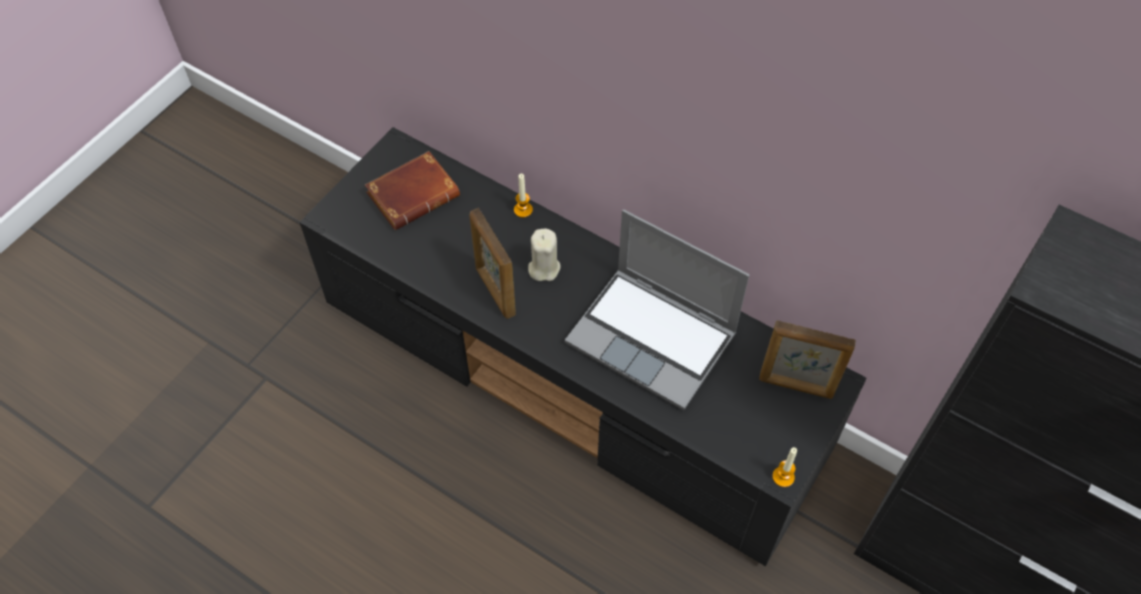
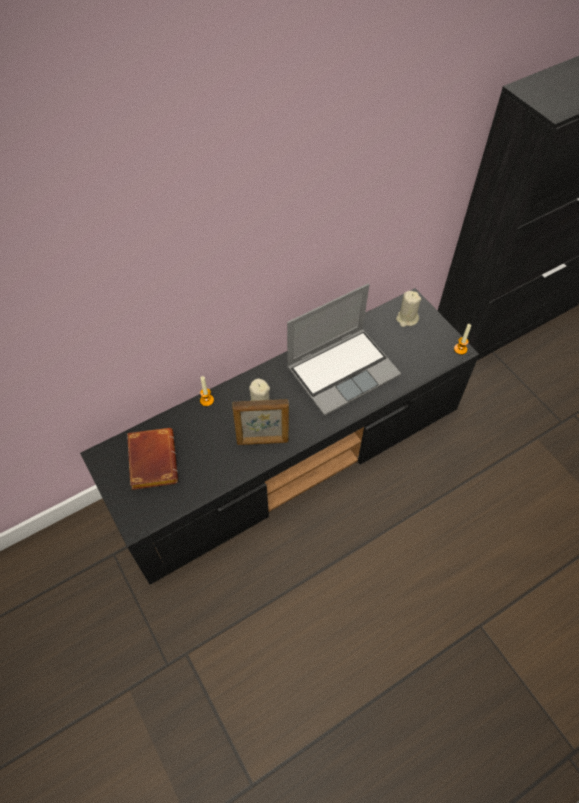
camera: 65 degrees left, 0 degrees up
(796, 386) = (406, 319): picture frame -> beige candle

